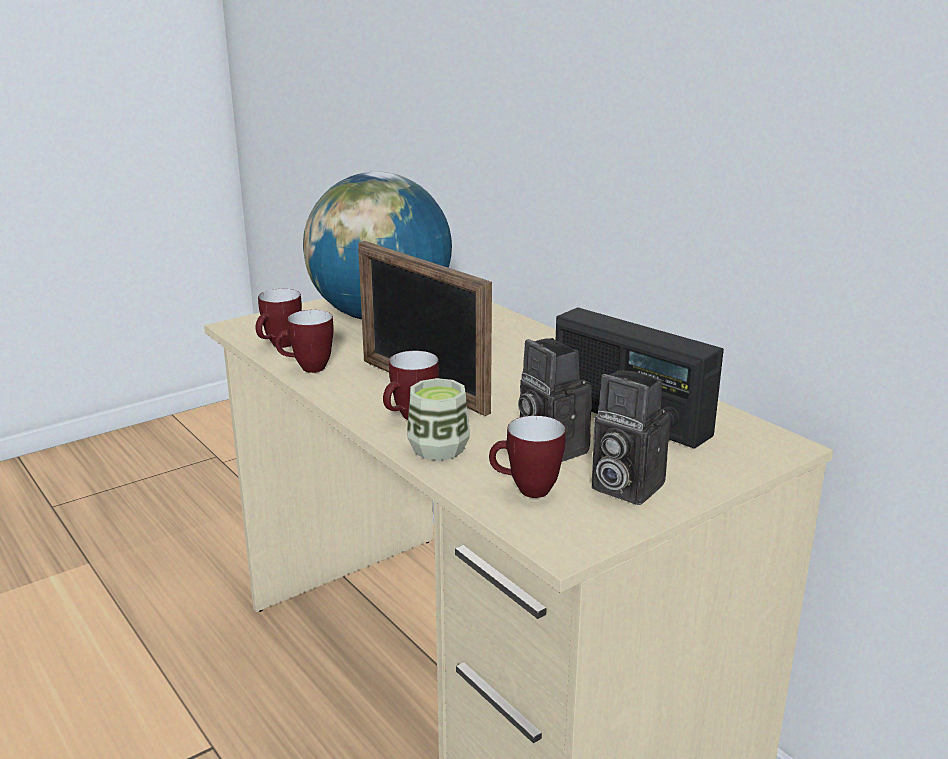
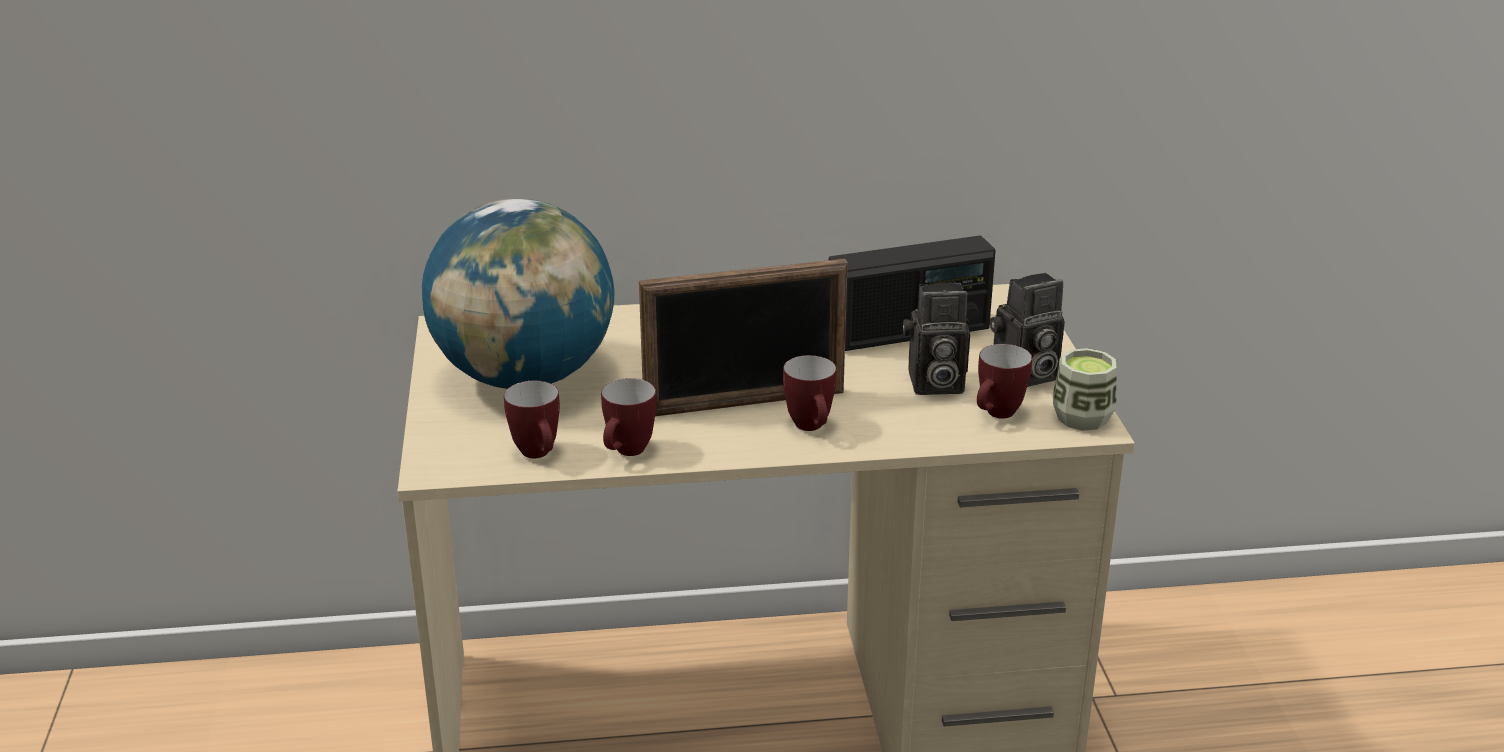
camera: 60 degrees left, 5 degrees up
(438, 448) = (888, 431): cup -> cup (1082, 418)

